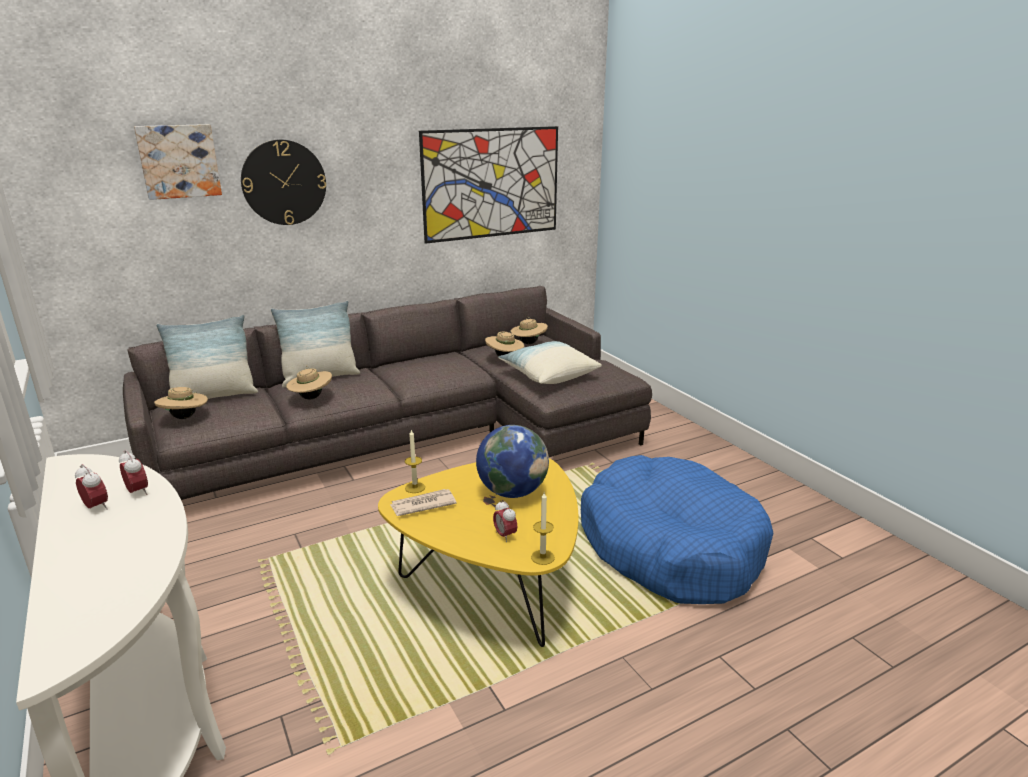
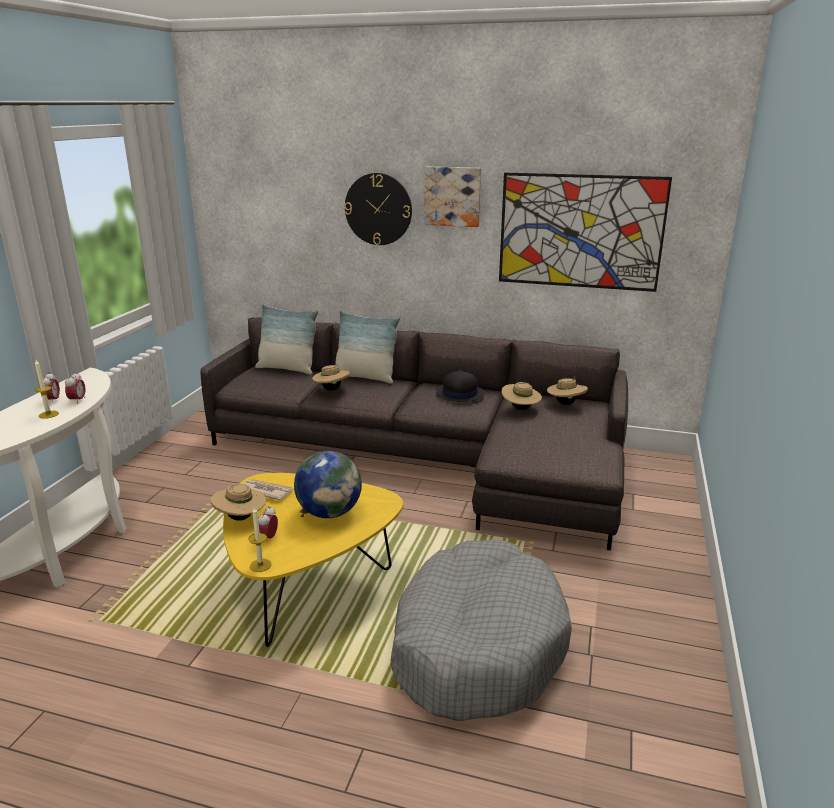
camera: 45 degrees right, 0 degrees up
(179, 161) = (304, 185): picture -> picture (453, 196)
(185, 417) = (250, 376): beige hat -> beige hat (241, 518)
(415, 487) = (283, 478): candle -> candle (48, 414)
(438, 362) = (459, 393): none -> black hat
(548, 375) = (528, 437): pillow -> none
(670, 546) = (477, 645): blue dog bed -> grey dog bed

